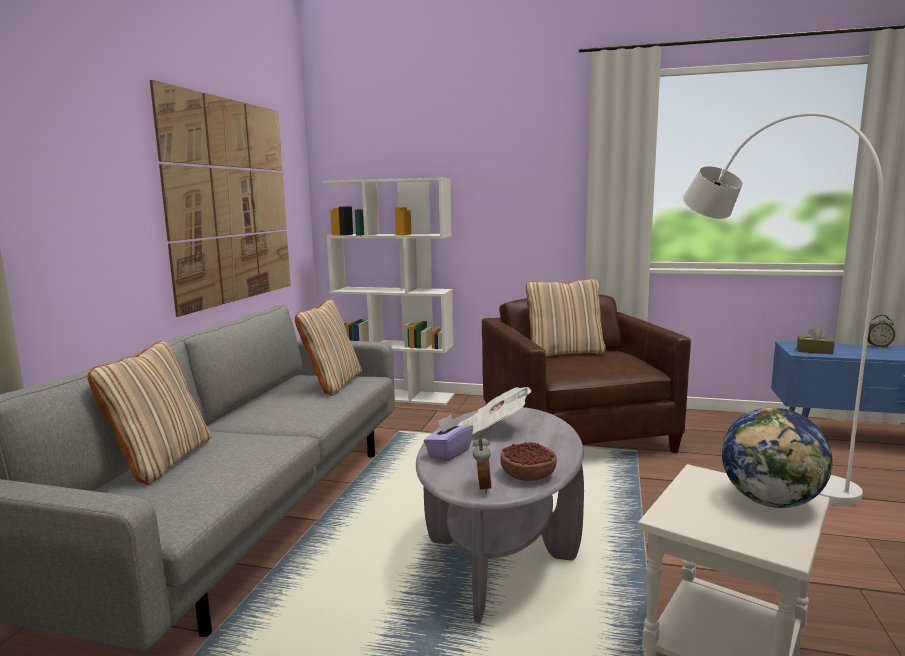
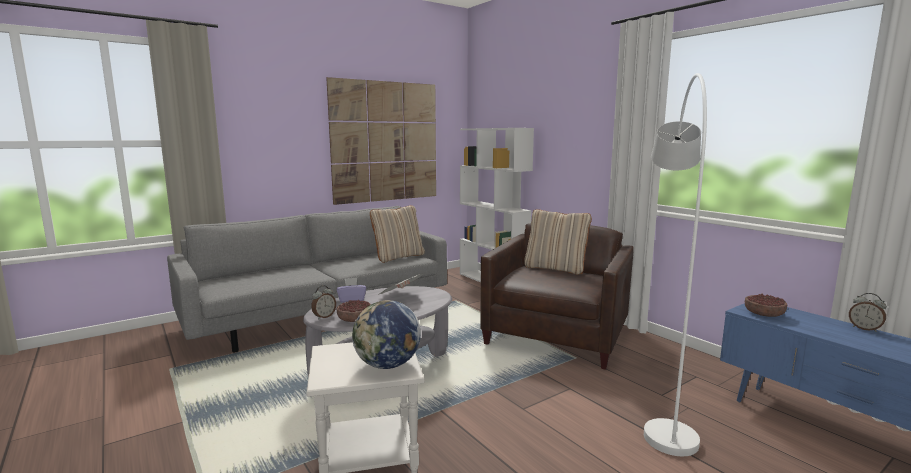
camera: 40 degrees right, 0 degrees up
(161, 461) = (266, 271): beige pillow -> none
(814, 351) = (764, 314): brown tissue box -> bowl

